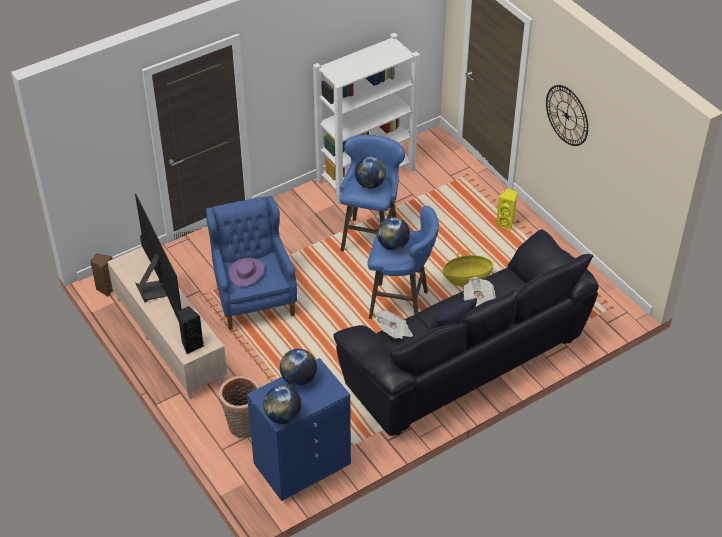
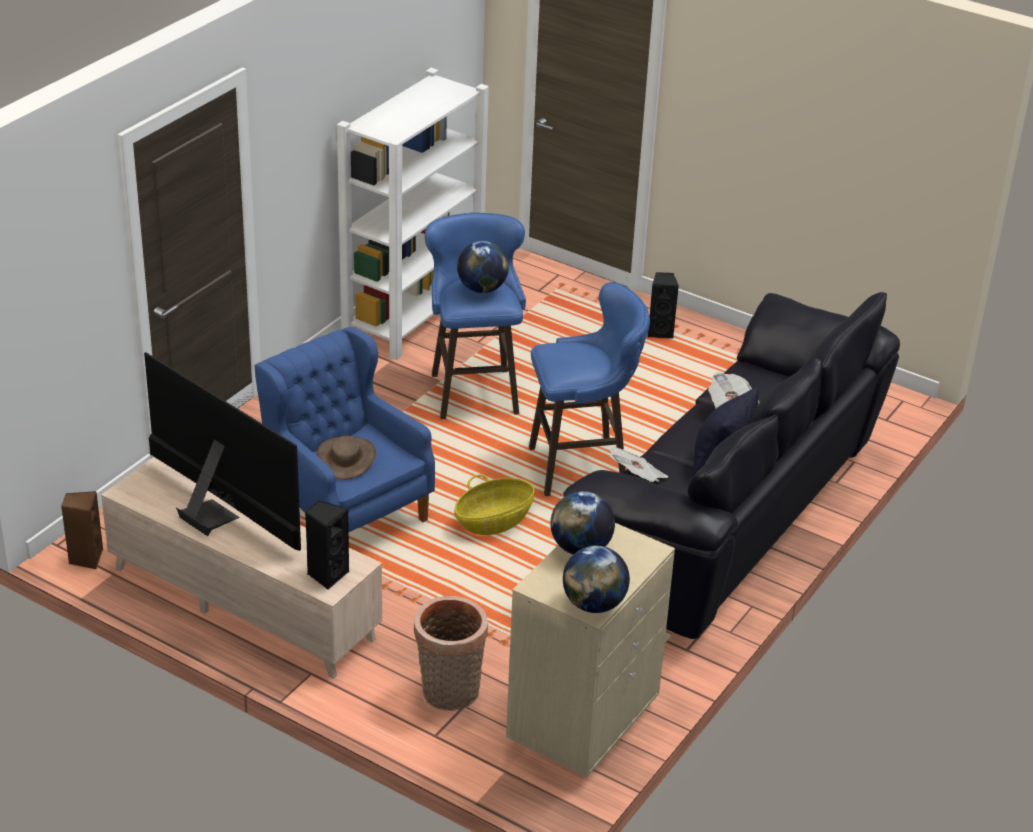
camera: 25 degrees left, 10 degrees down
(247, 273) = (346, 458): purple hat -> brown hat
(302, 469) = (582, 726): blue cabinet -> beige cabinet
(393, 245) = (574, 357): globe -> none
(467, 278) = (653, 411): basket -> basket (494, 521)
(506, 223) = (660, 332): yellow speaker -> black speaker
(567, 115) = (748, 122): wall clock -> none

